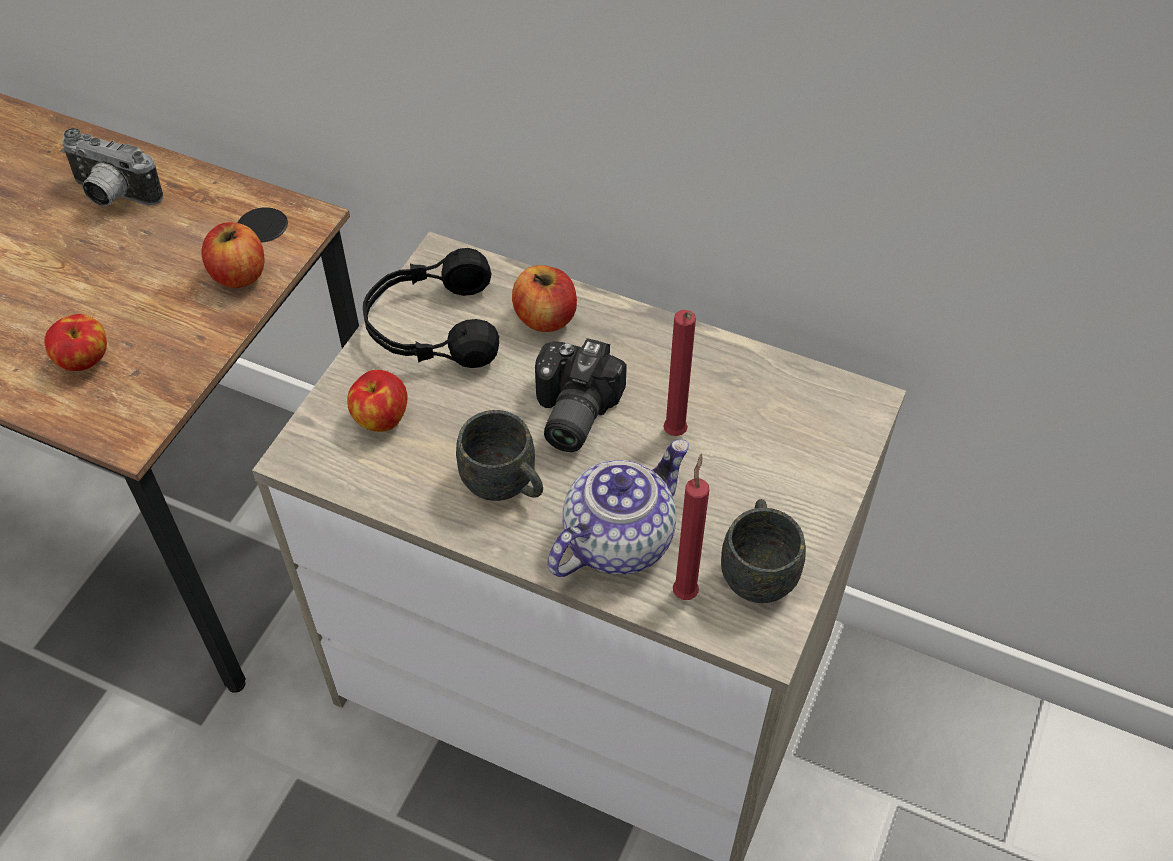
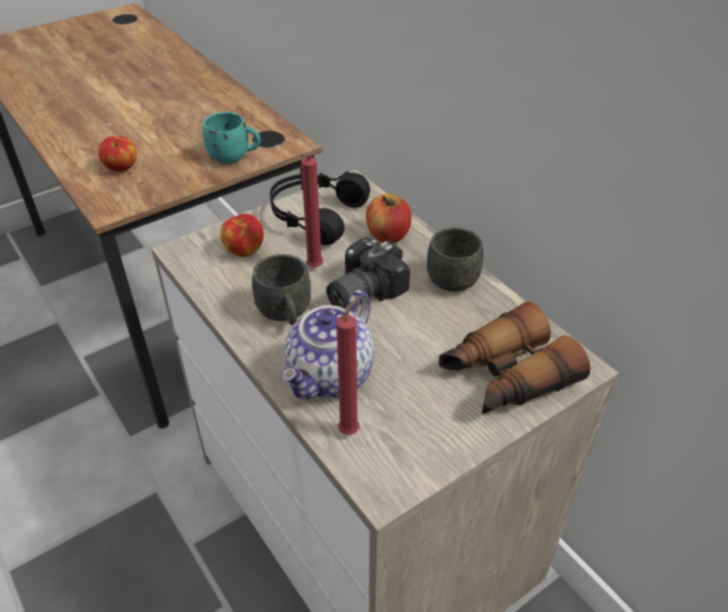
camera: 30 degrees right, 10 degrees down
(112, 196) = (205, 103): camera -> none
(239, 274) = (234, 157): apple -> turquoise mug
(618, 538) = (331, 376): teapot -> teapot turned 135 degrees clockwise
(675, 436) = (420, 332): red candle -> red candle (313, 269)
(757, 568) = (415, 439): grey mug -> grey mug (455, 277)
(800, 450) = (505, 377): none -> binoculars

